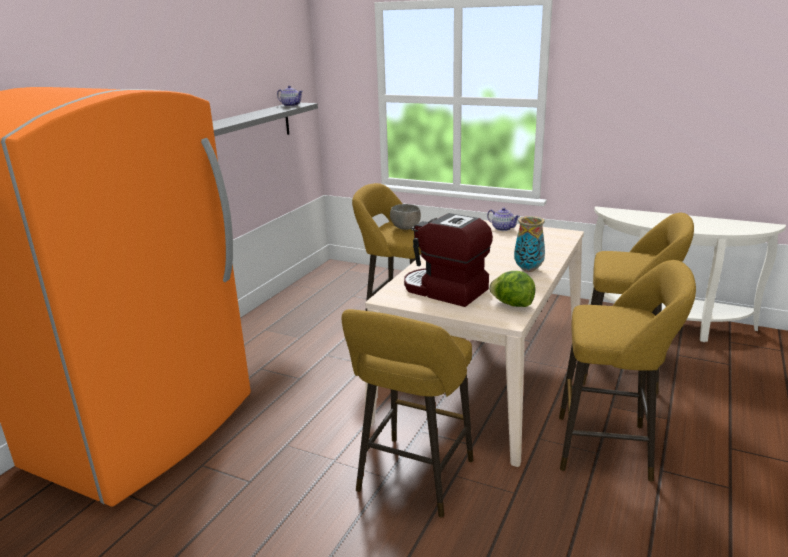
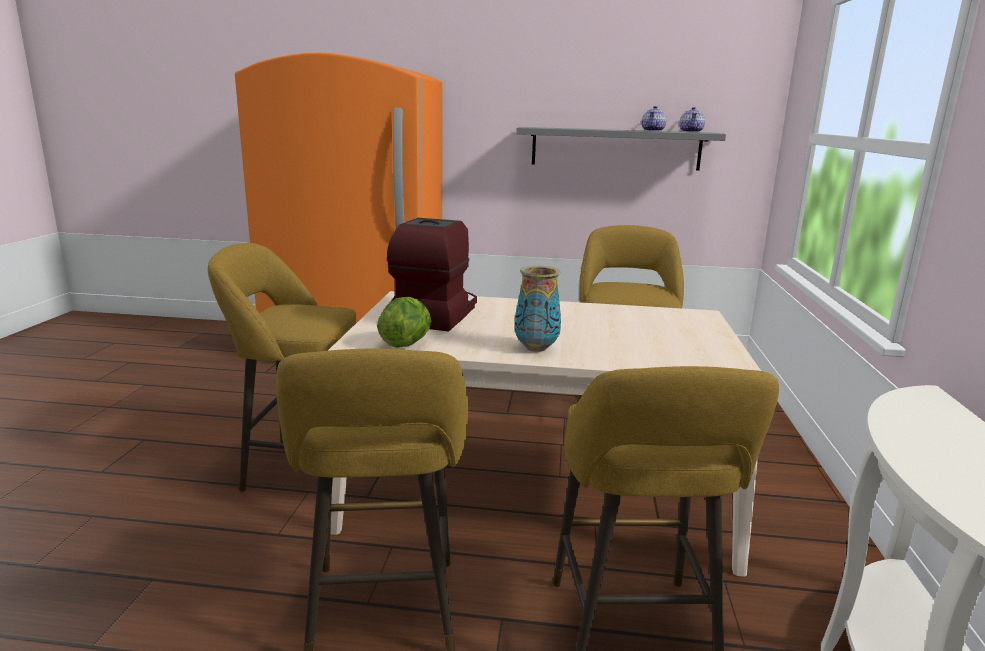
camera: 70 degrees right, 5 degrees down
(405, 228) = (635, 290): grey bowl -> none
(502, 228) = (699, 330): teapot -> teapot (653, 131)

